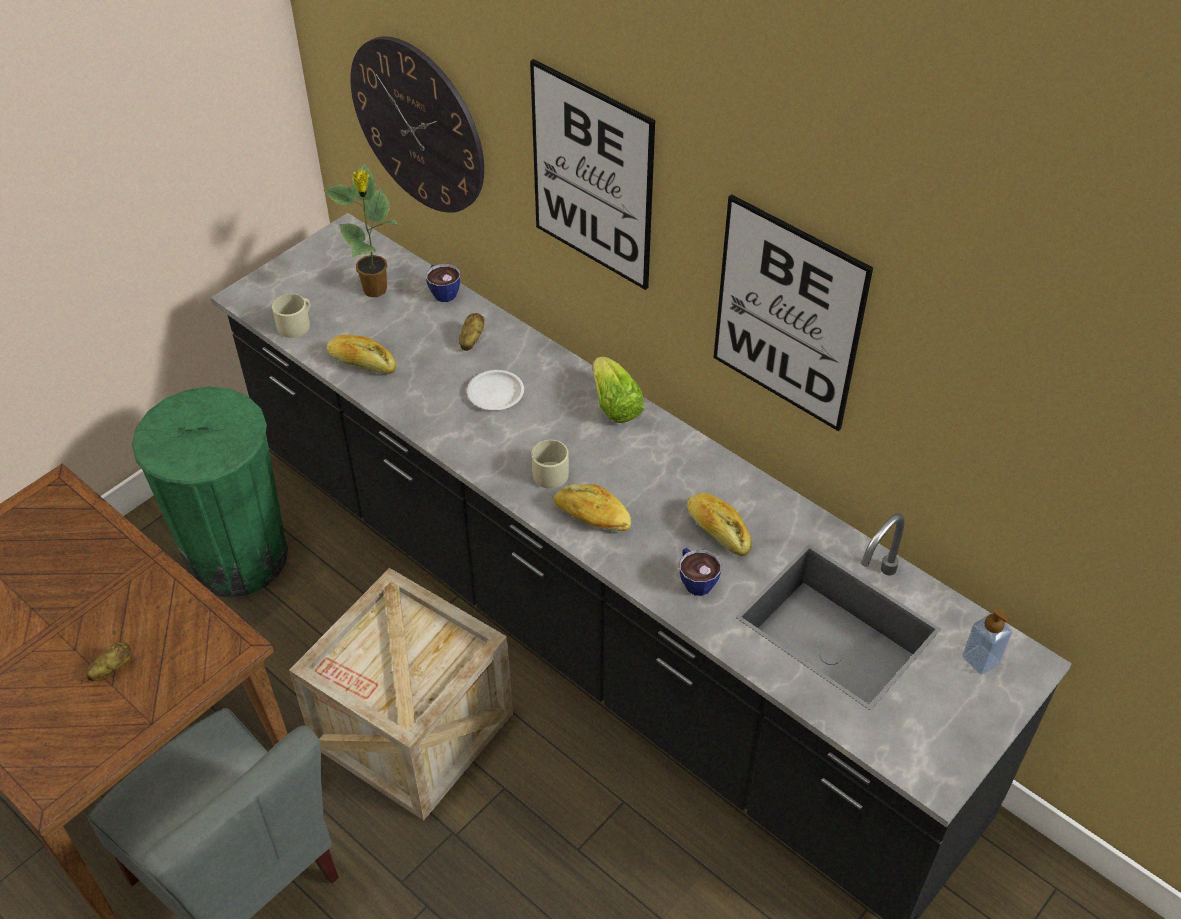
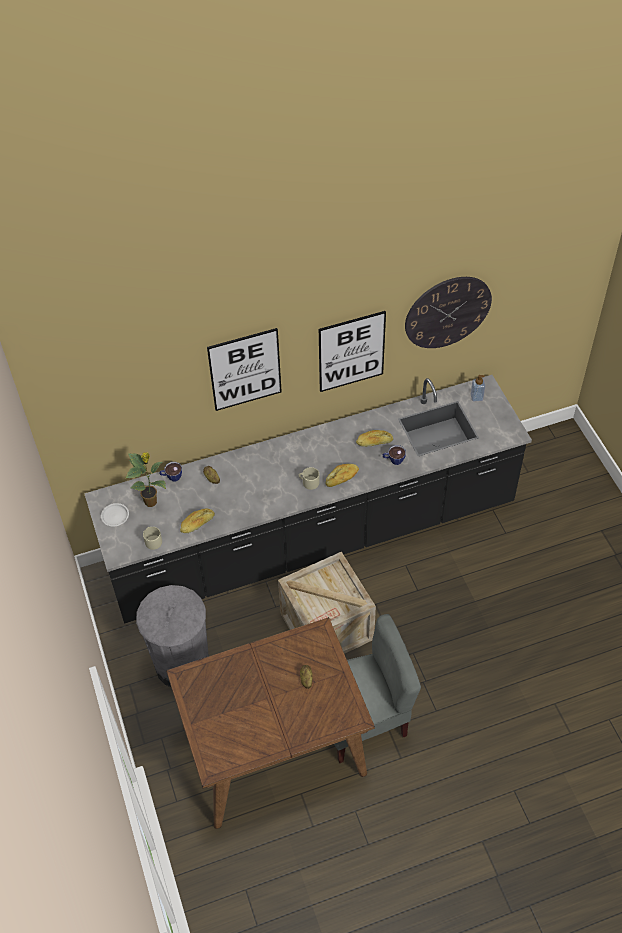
camera: 60 degrees left, 5 degrees up
(238, 557) = (182, 664): green trash can -> grey trash can
(418, 126) = (132, 420): wall clock -> wall clock (447, 312)
(495, 394) = (251, 483): white plate -> white plate (115, 516)
(614, 404) = (286, 445): lettuce -> none

